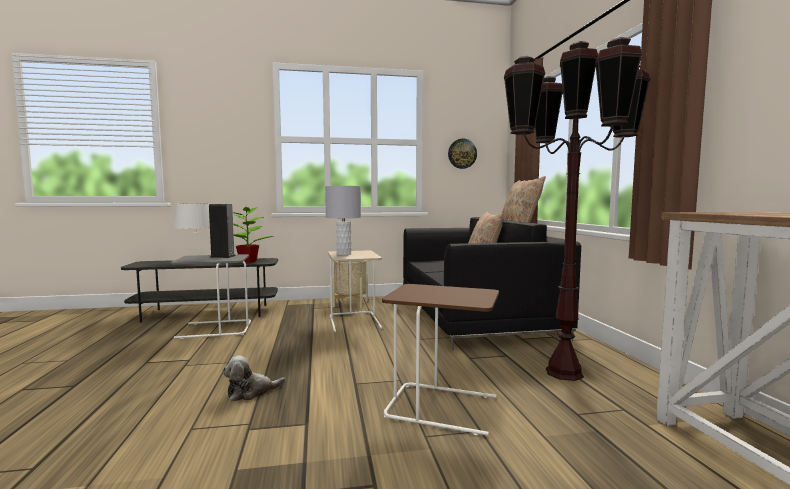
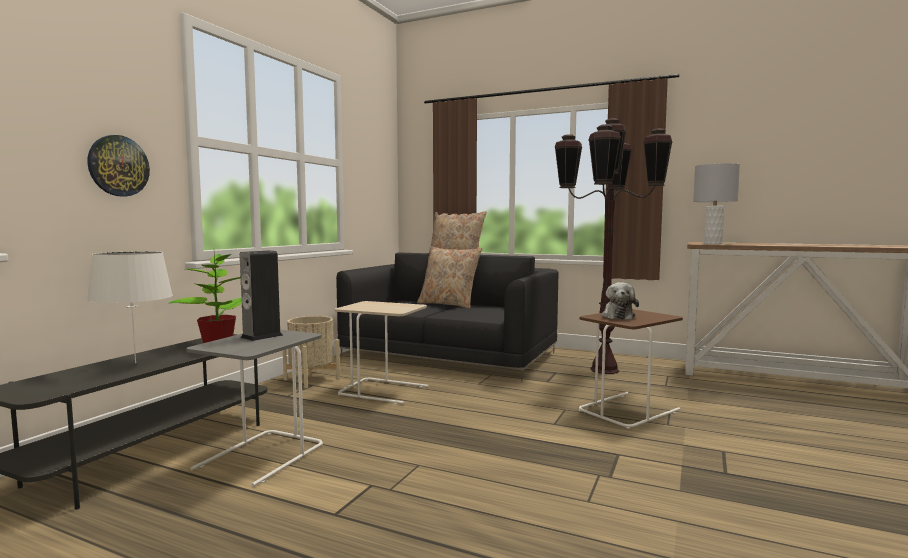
camera: 55 degrees left, 0 degrees up
(251, 392) = (526, 465): plush toy -> plush toy (618, 316)
(344, 254) = (374, 308): grey table lamp -> grey table lamp (713, 244)
(462, 153) = (370, 180): wall clock -> wall clock (118, 166)

